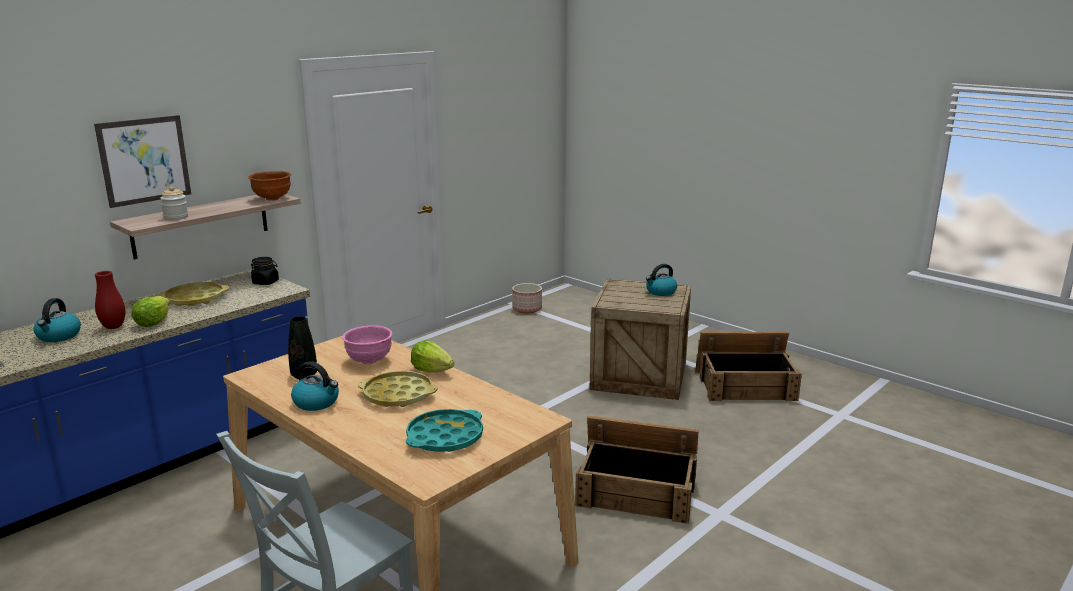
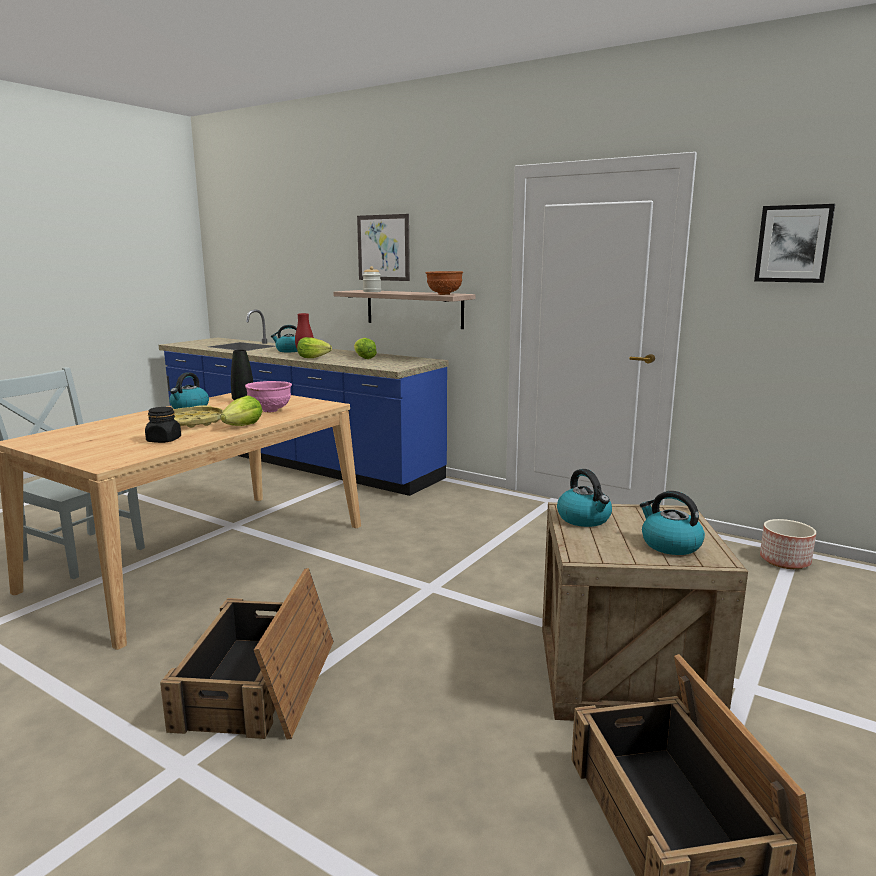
camera: 80 degrees right, 5 degrees down
(195, 299) = (364, 358): yellow tray -> lettuce
(265, 282) = (410, 364): black jar -> black jar (164, 440)
(445, 437) = (96, 439): turquoise tray -> none
(489, 112) = (793, 244): none -> picture
(622, 302) = (584, 519): none -> kettle

